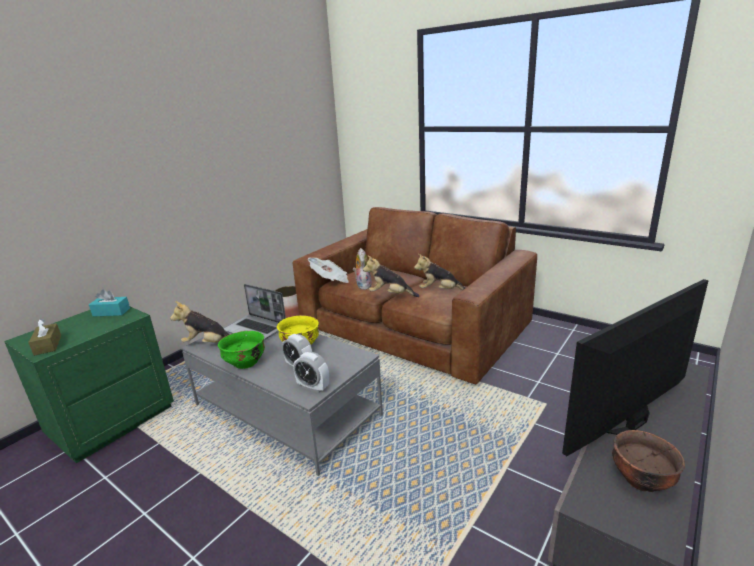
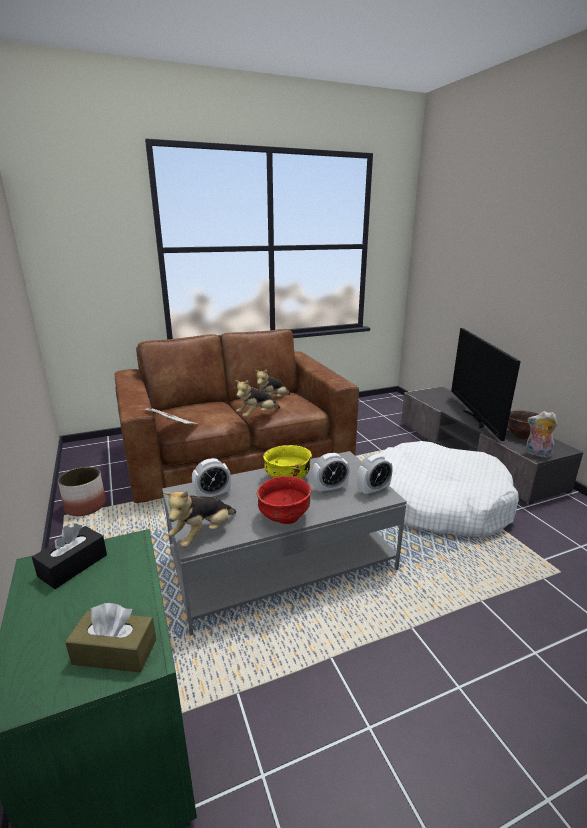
camera: 60 degrees left, 0 degrees up
(111, 312) = (73, 565): turquoise tissue box -> black tissue box
(245, 363) = (284, 517): green bowl -> red bowl
(256, 329) = (212, 495): laptop -> alarm clock
(362, 285) = (213, 420): plush toy -> plush toy (537, 454)
(460, 472) = (436, 503): none -> white dog bed

